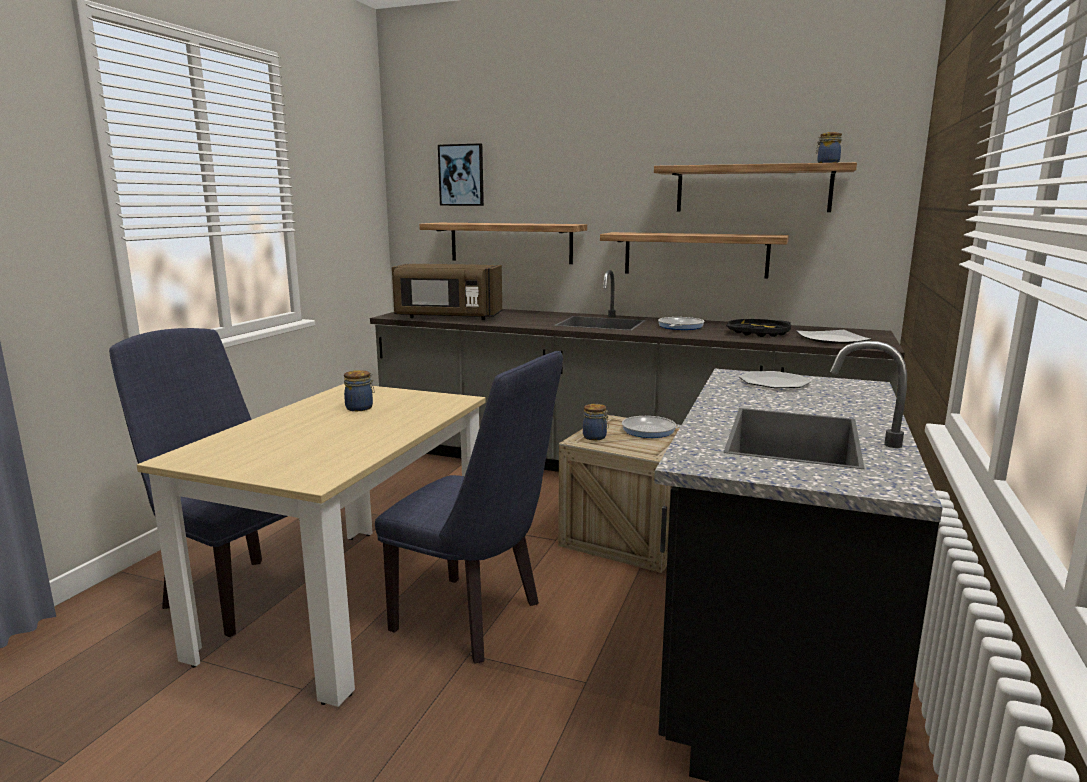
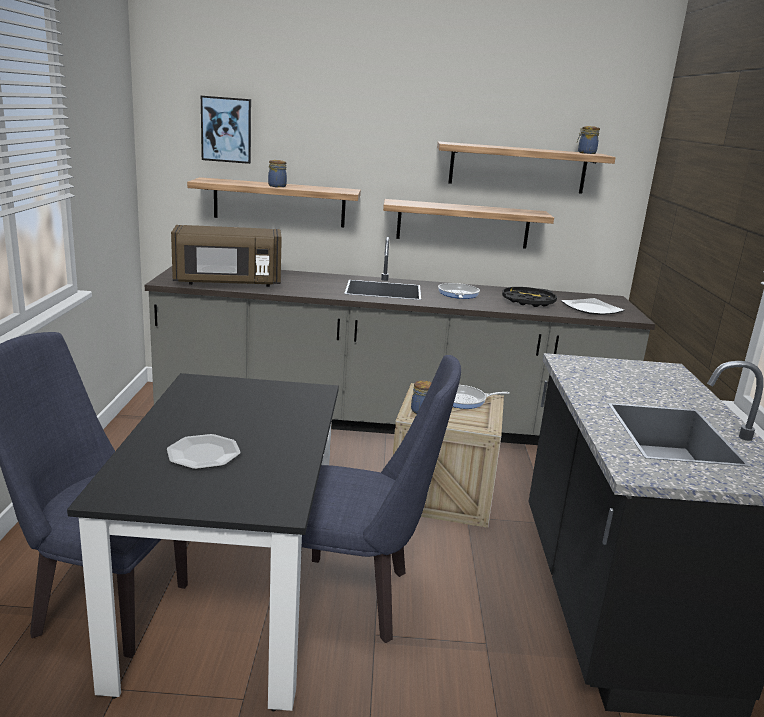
camera: 20 degrees left, 5 degrees up
(350, 602) = (230, 598): beige dining table -> black dining table
(360, 408) = (231, 408): jar -> jar (277, 186)
(774, 382) = (604, 369): plate -> plate (203, 454)

